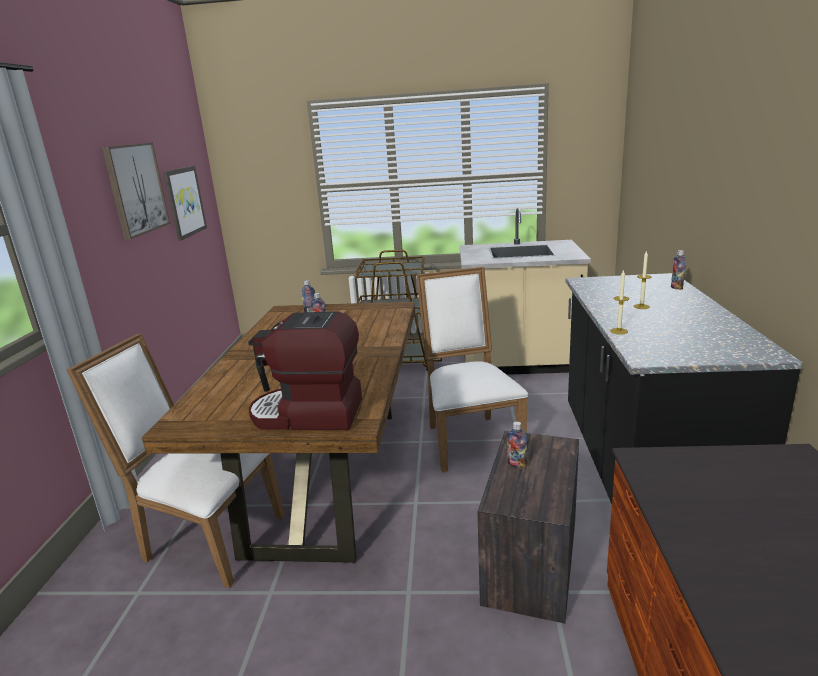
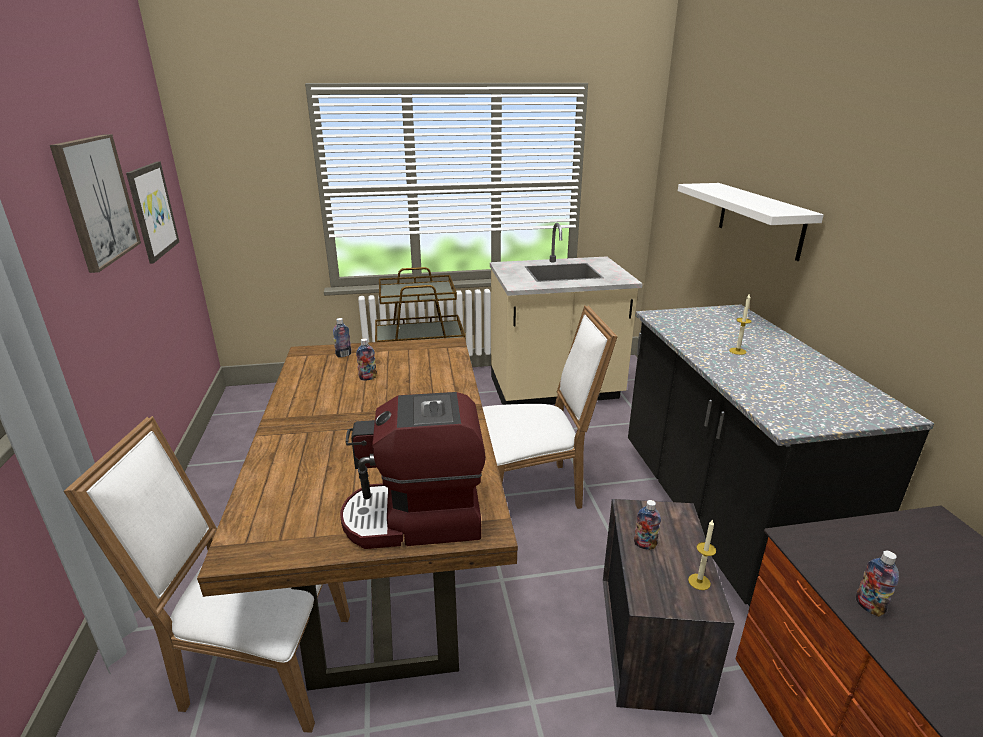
camera: 15 degrees left, 5 degrees up
(469, 438) = (534, 489): white chair -> white chair turned 105 degrees clockwise
(618, 331) = (736, 386): candle -> candle (699, 582)
(676, 288) = (755, 324): bottle -> bottle (869, 606)
(687, 190) = (760, 219): none -> white shelf

